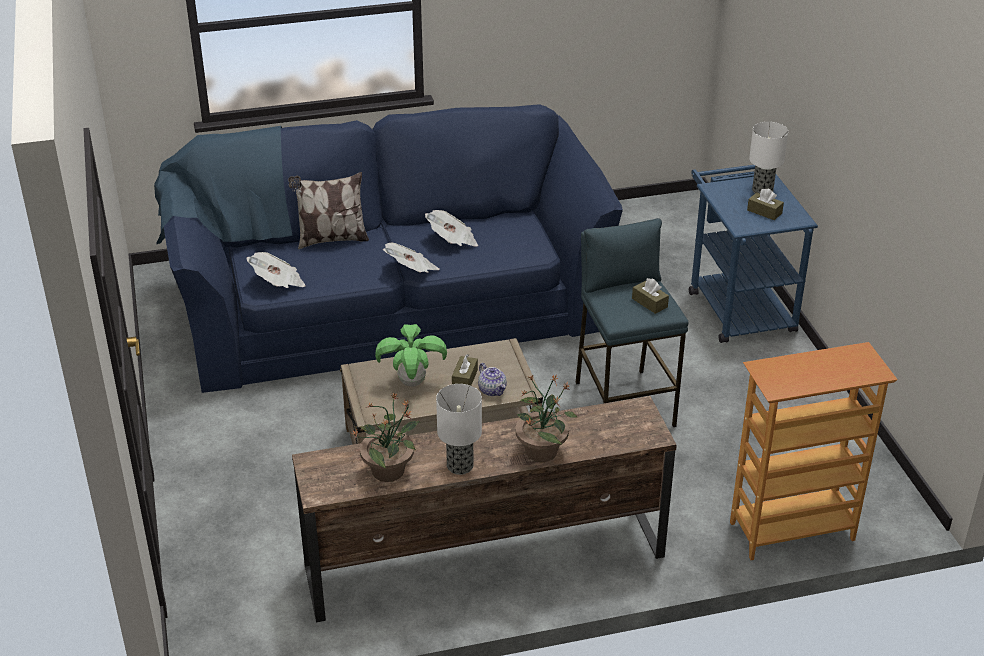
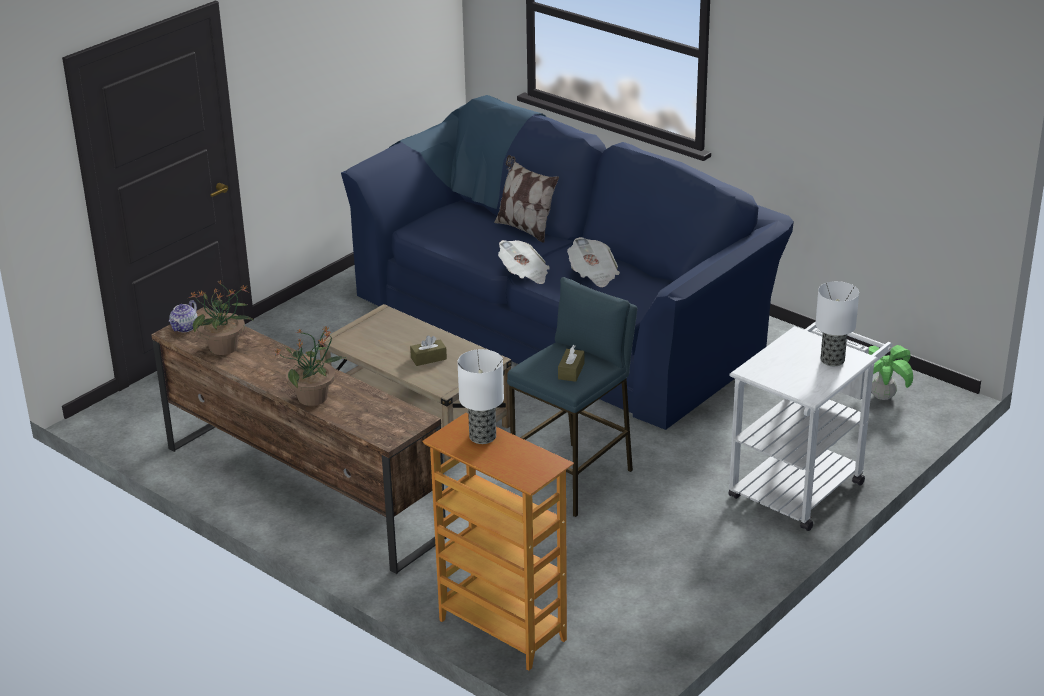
camera: 55 degrees right, 5 degrees down
(278, 283) = (436, 233): newspaper -> none
(411, 382) = (396, 339): potted plant -> potted plant (882, 397)
(459, 466) = (258, 372): table lamp -> table lamp (482, 436)
(492, 390) = (428, 376): teapot -> teapot (185, 328)
(737, 306) = (803, 484): blue cart -> white cart
(764, 212) = (795, 373): brown tissue box -> none

